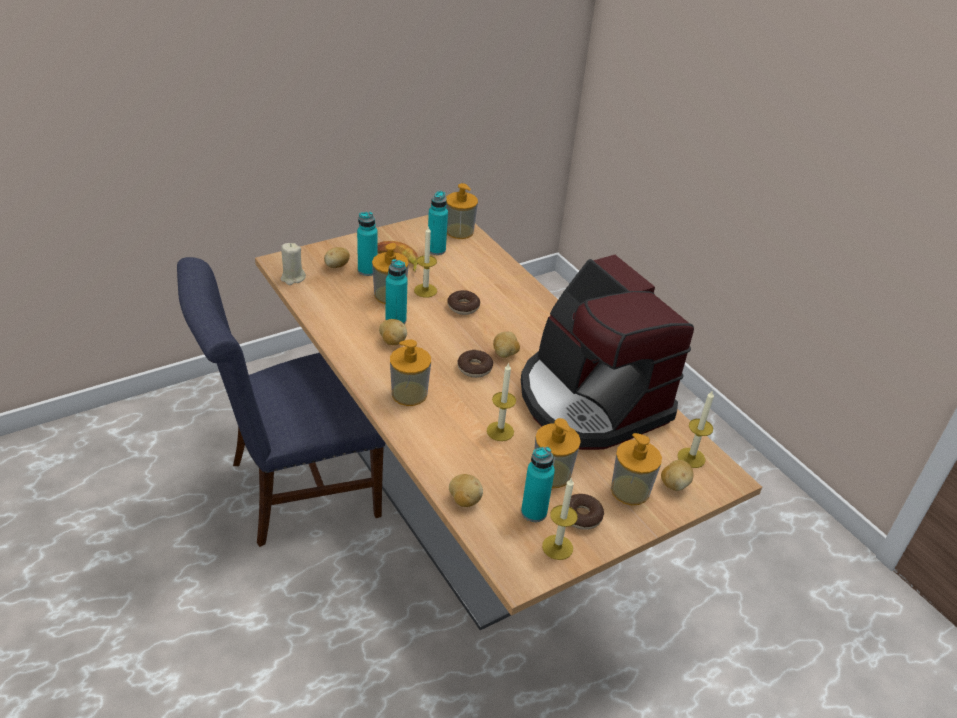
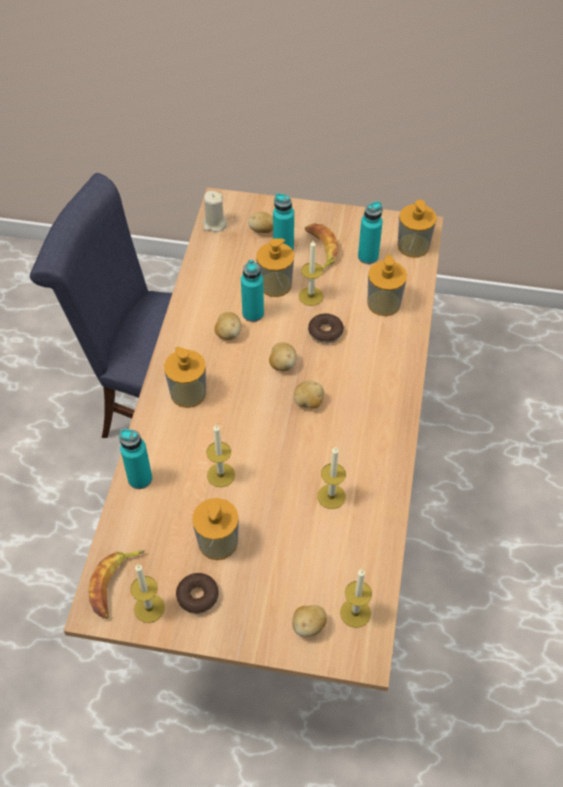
camera: 45 degrees right, 15 degrees up
(464, 500) = (126, 517): potato -> potato (282, 364)
(474, 368) = (266, 401): donut -> none
(513, 549) = (115, 584): none -> banana
(534, 512) = (165, 565): turquoise bottle -> turquoise bottle (140, 478)
(591, 400) = (331, 496): coffee machine -> candle
(630, 490) = (264, 603): soap dispenser -> soap dispenser (384, 303)

